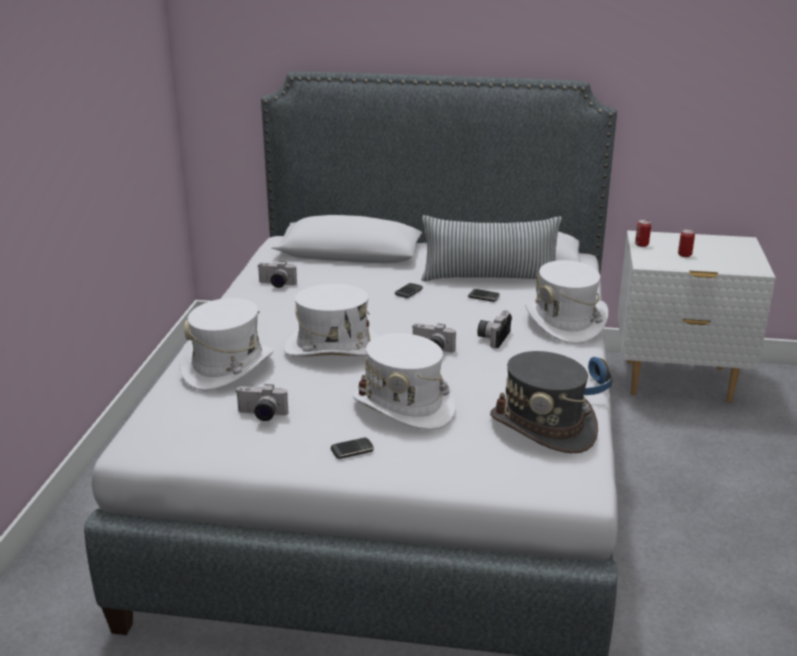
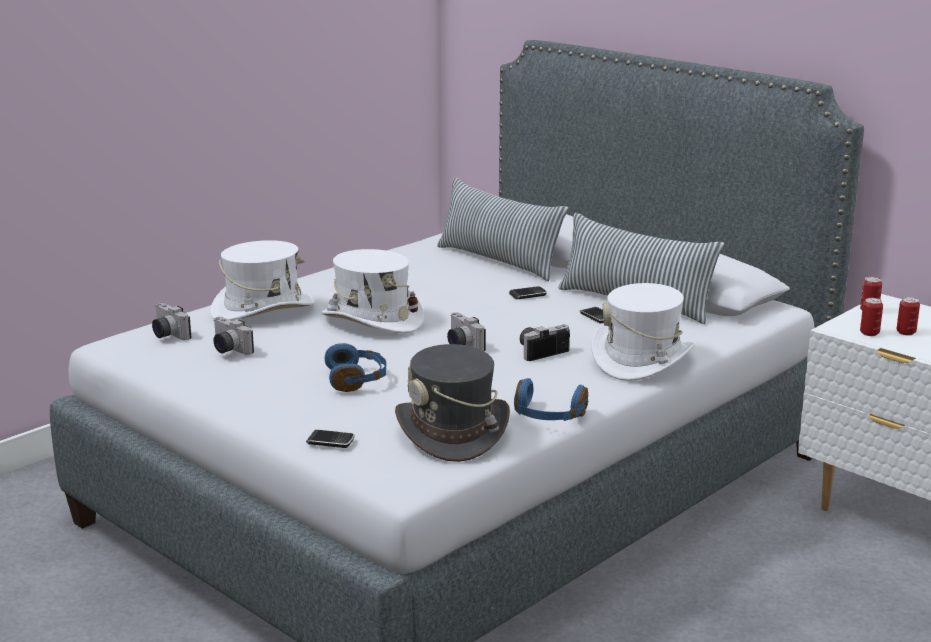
camera: 35 degrees right, 5 degrees down
(276, 285) = (414, 260): camera -> camera (167, 334)
(342, 268) = (499, 261): none -> pillow
(352, 450) = (258, 396): phone -> phone (330, 441)
(404, 406) = (357, 379): white hat -> blue headphones
(667, 261) = (869, 333): none -> can

